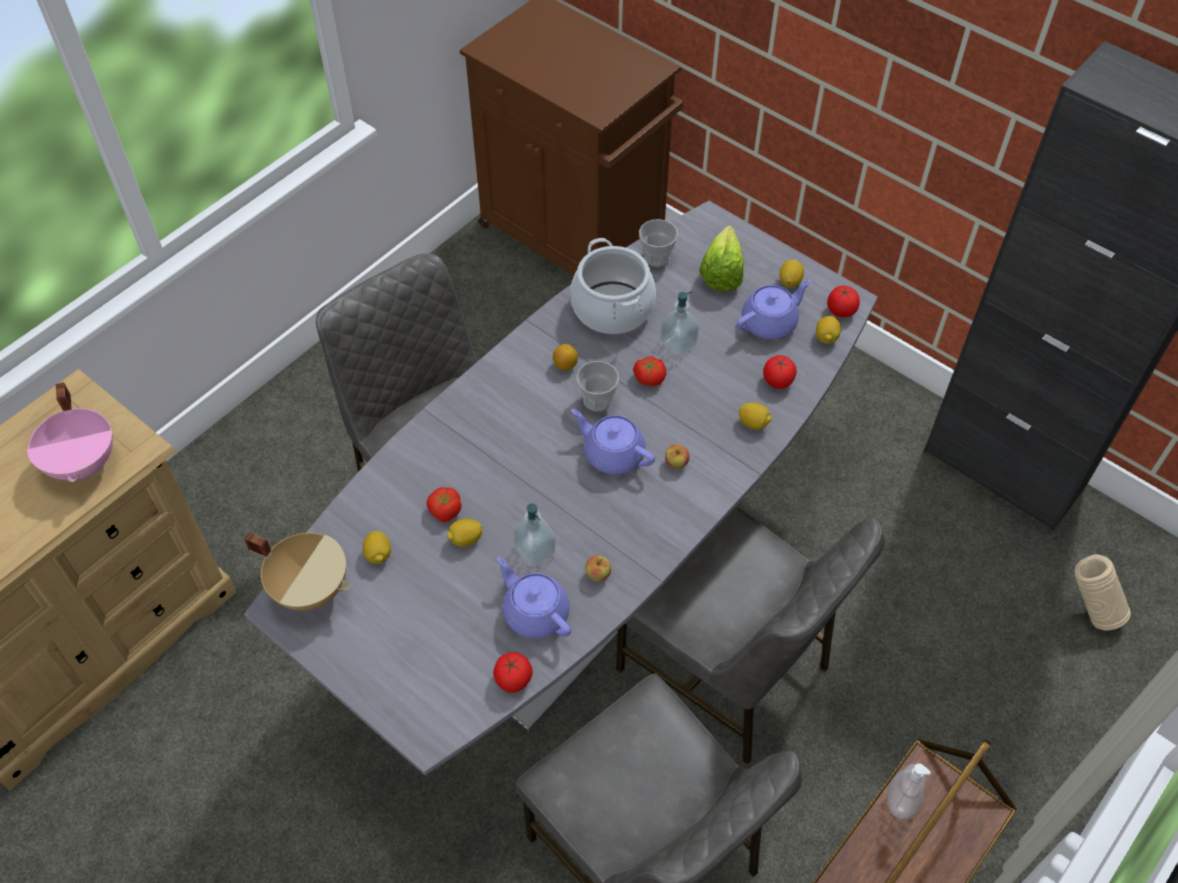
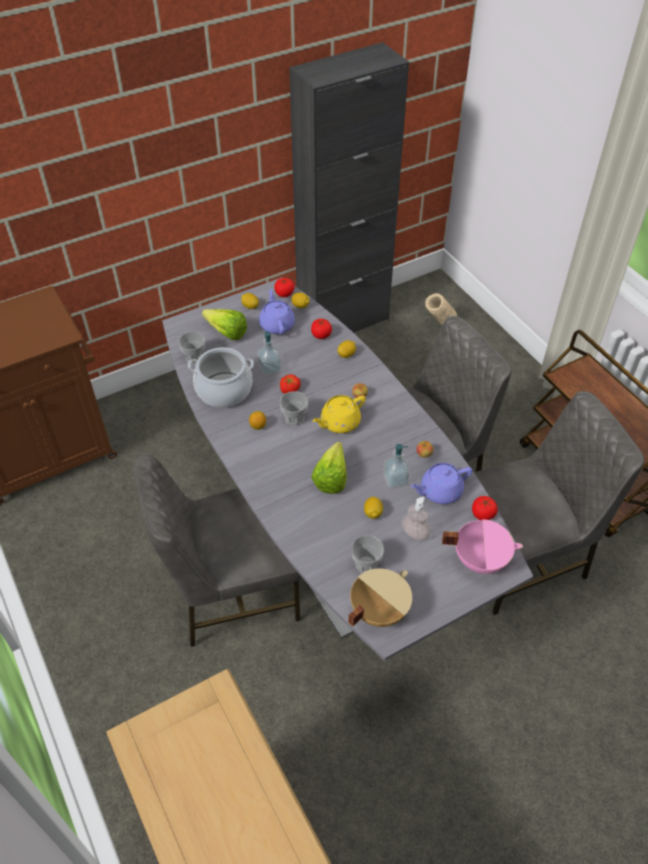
camera: 70 degrees left, 5 degrees down
(84, 462) = (214, 737): pink cooking pot -> pink cooking pot (480, 559)
(378, 554) = (366, 564): lemon -> cup
(445, 510) = (346, 519): tomato -> none
(514, 475) = (333, 475): none -> lettuce
(612, 454) = (339, 423): purple teapot -> yellow teapot
(901, 800) = (575, 391): soap dispenser -> soap dispenser (415, 533)

